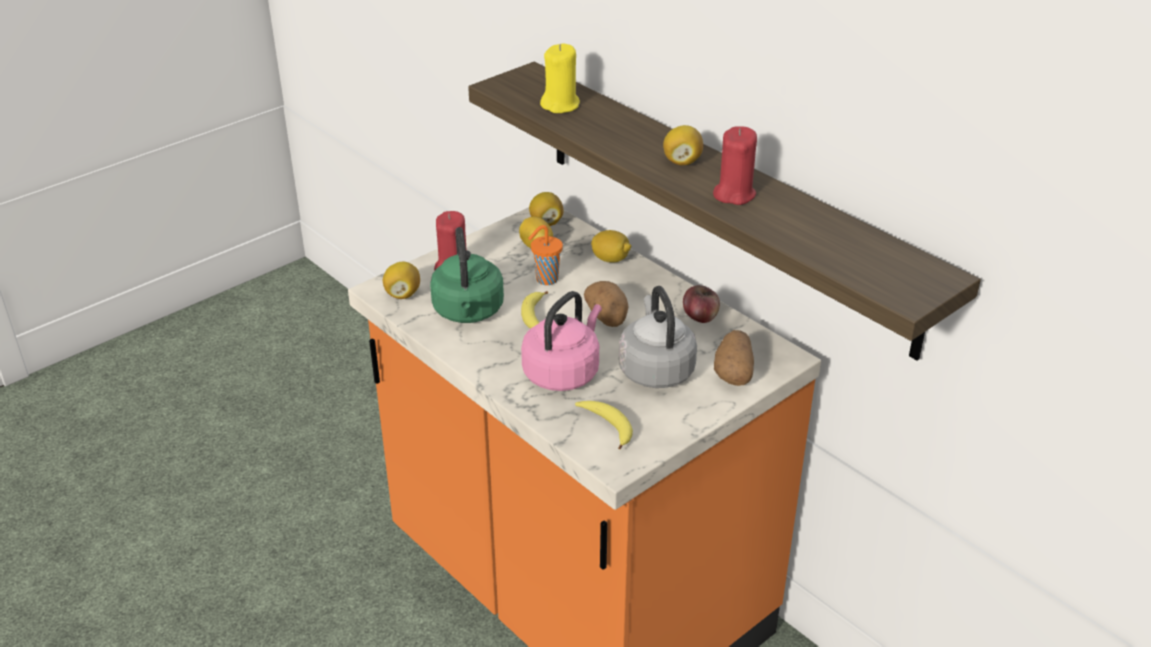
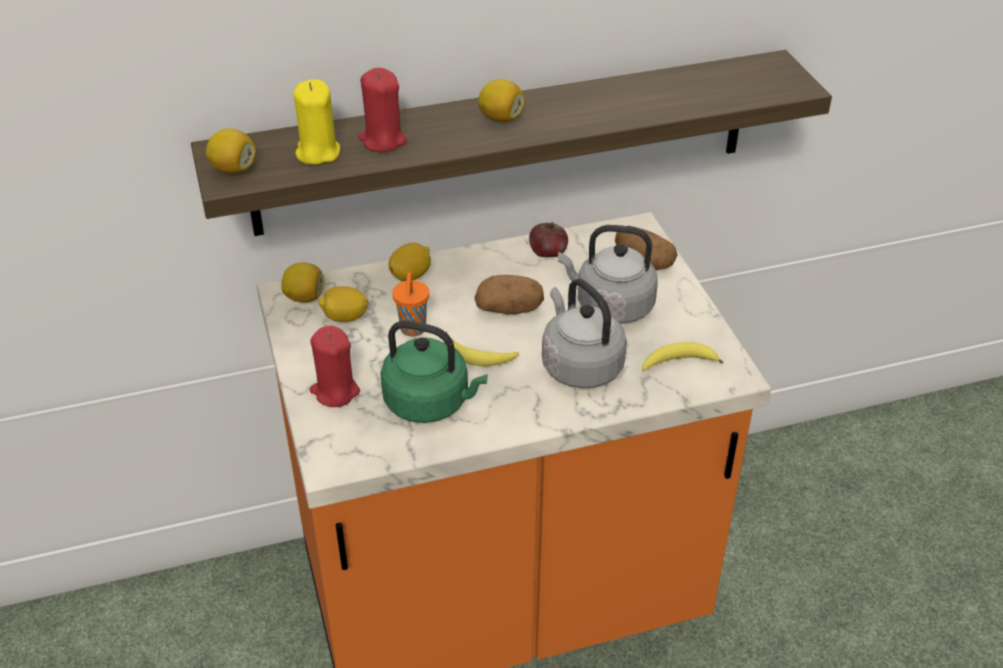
camera: 65 degrees left, 5 degrees up
(402, 294) = (356, 445): lemon -> lemon (233, 169)
(563, 372) = (579, 365): pink kettle -> grey kettle
(734, 194) = (583, 110): red candle -> red candle (382, 140)

